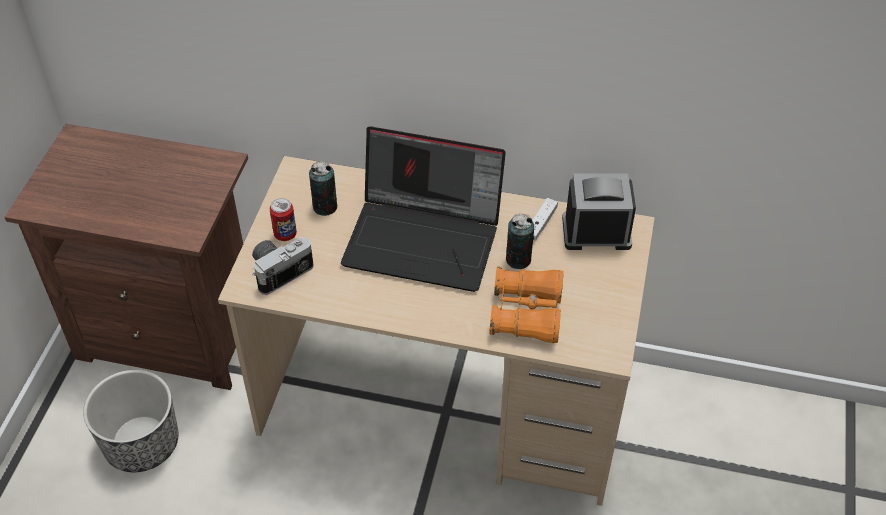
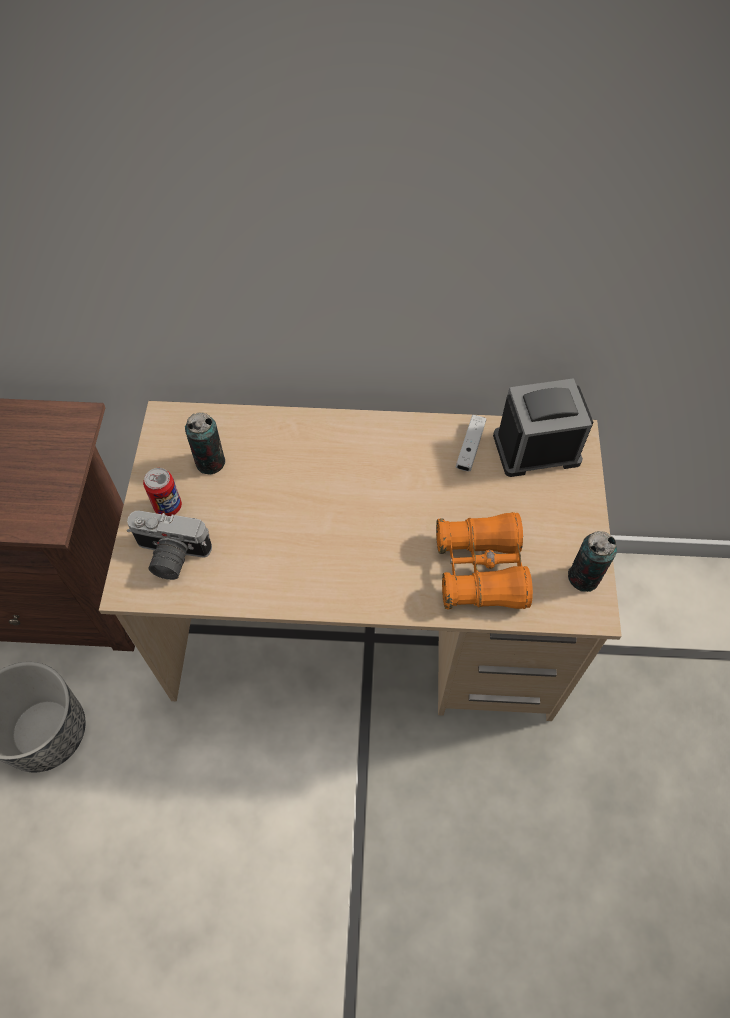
camera: 10 degrees left, 10 degrees up
(279, 269) = (169, 556): camera -> camera turned 120 degrees counterclockwise
(425, 239) = (339, 487): laptop -> none
(518, 260) = (455, 499): can -> can (583, 577)

